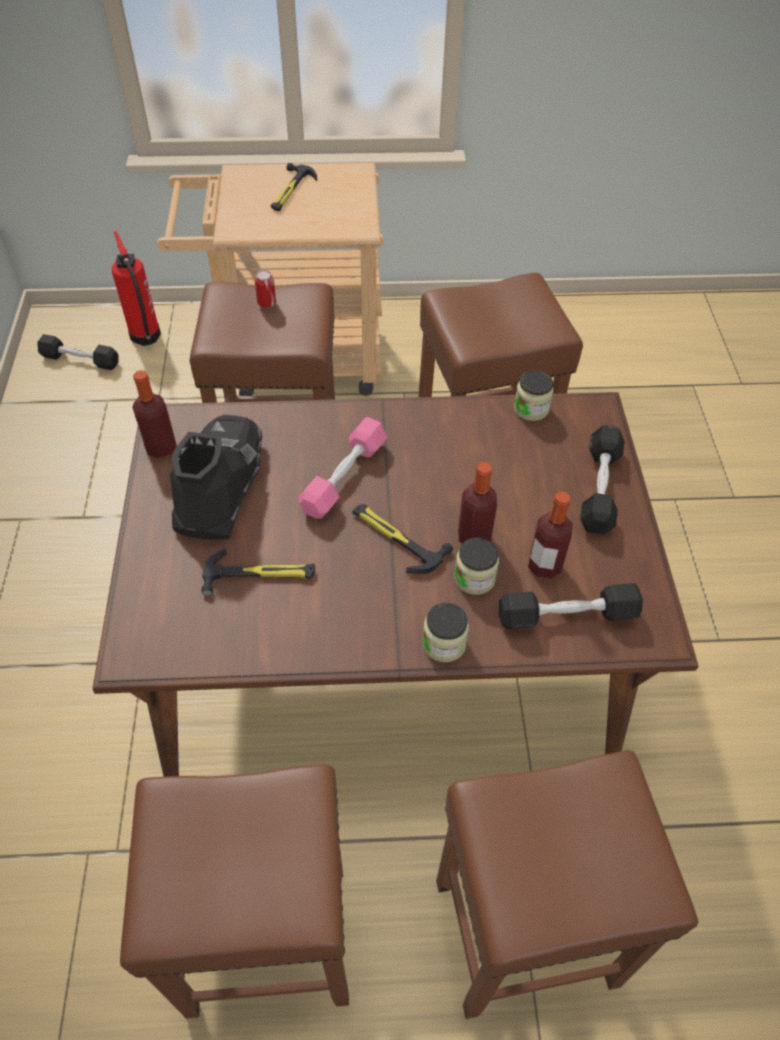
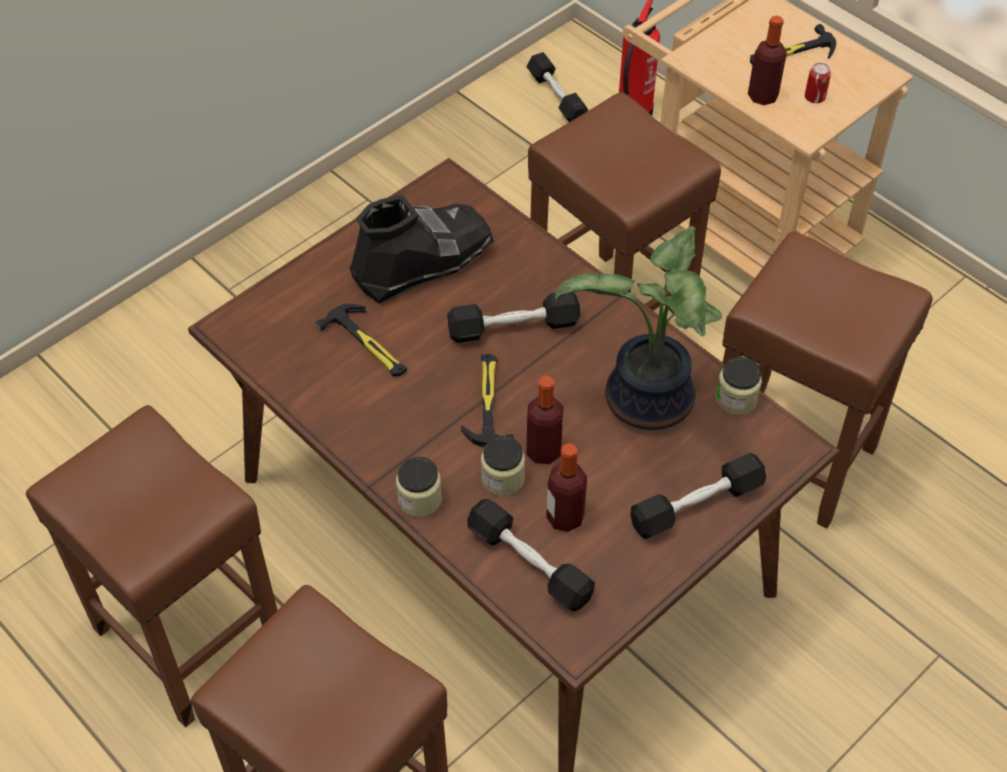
camera: 50 degrees right, 0 degrees up
(161, 448) = (419, 201): bottle -> bottle (762, 96)
(267, 303) = (643, 143): can -> can (814, 98)
(344, 477) = (513, 327): pink dumbbell -> black dumbbell
(489, 455) = (646, 404): none -> potted plant

